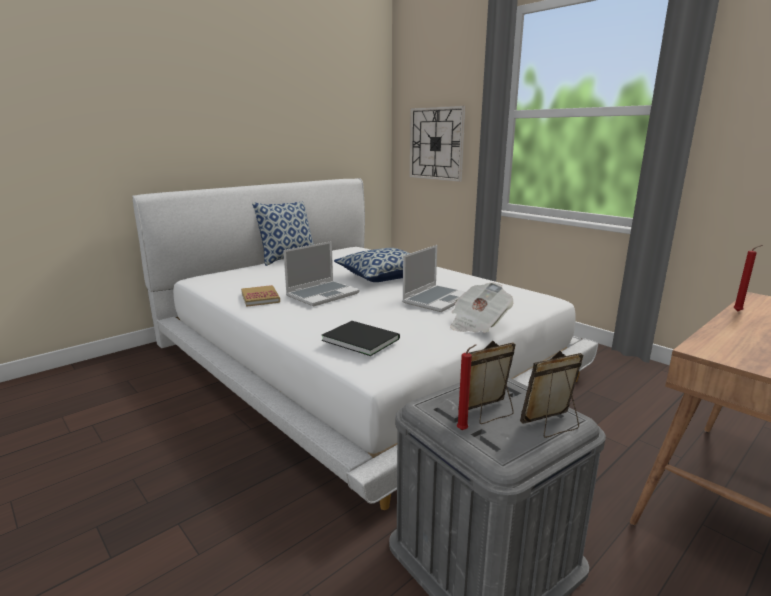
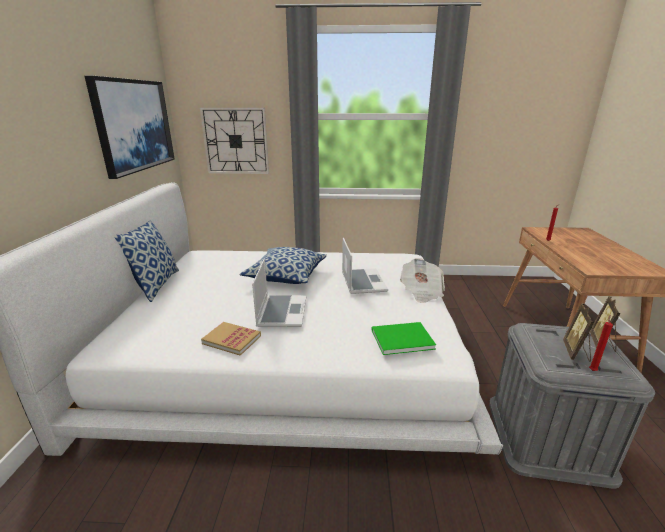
camera: 45 degrees left, 5 degrees up
(331, 121) = (134, 125): none -> picture
(360, 338) = (400, 339): black book -> green book

